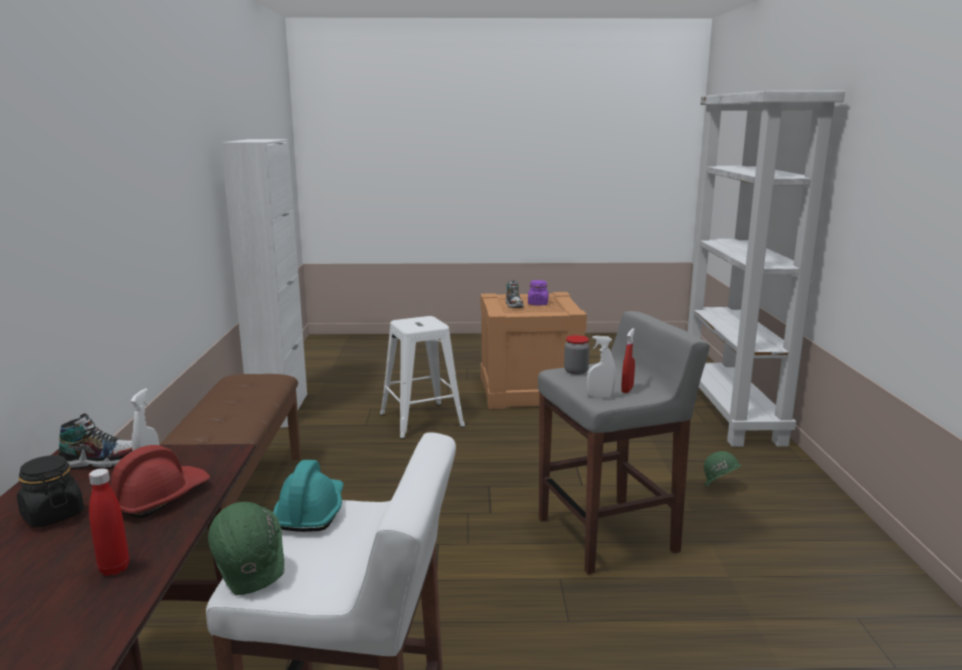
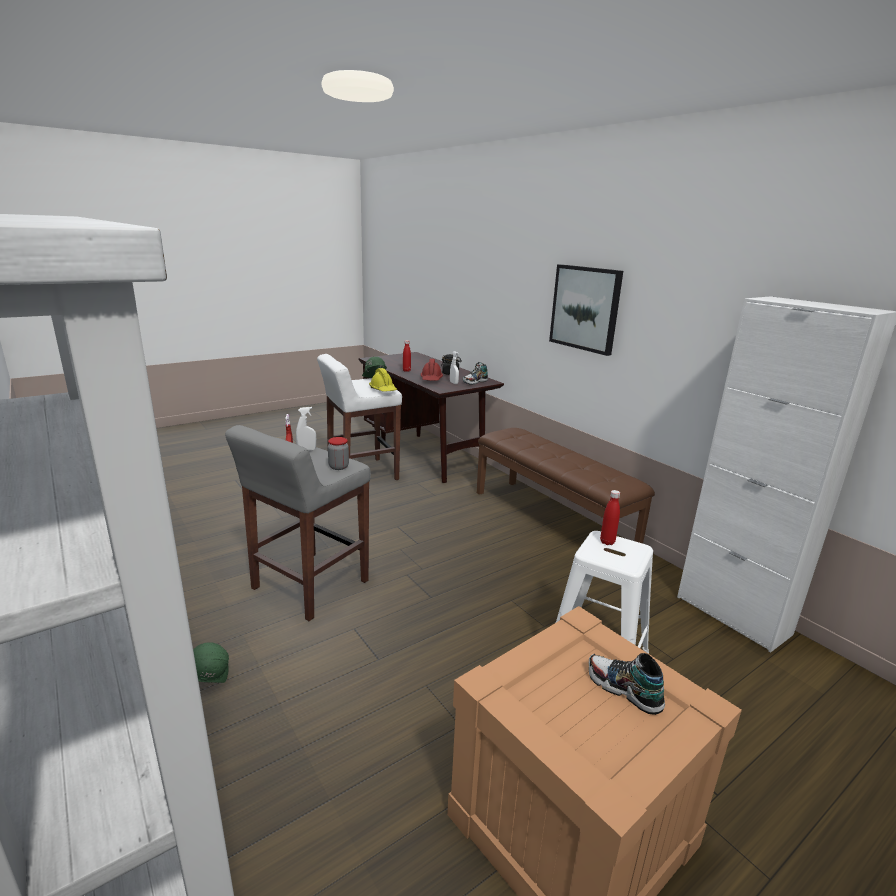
camera: 145 degrees right, 5 degrees up
(119, 209) = (585, 308): none -> picture
(311, 512) = (383, 390): turquoise hard hat -> yellow hard hat
(412, 326) = (607, 542): none -> red bottle
(538, 304) = (597, 719): purple jar -> none

